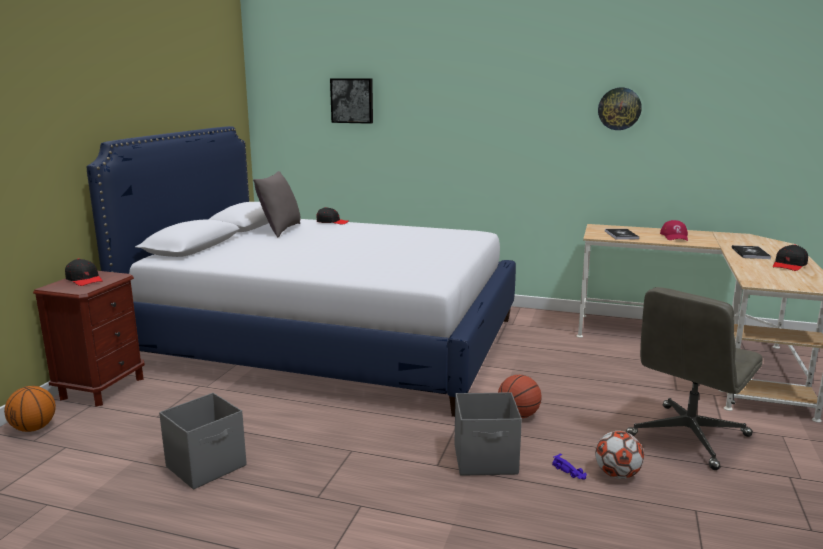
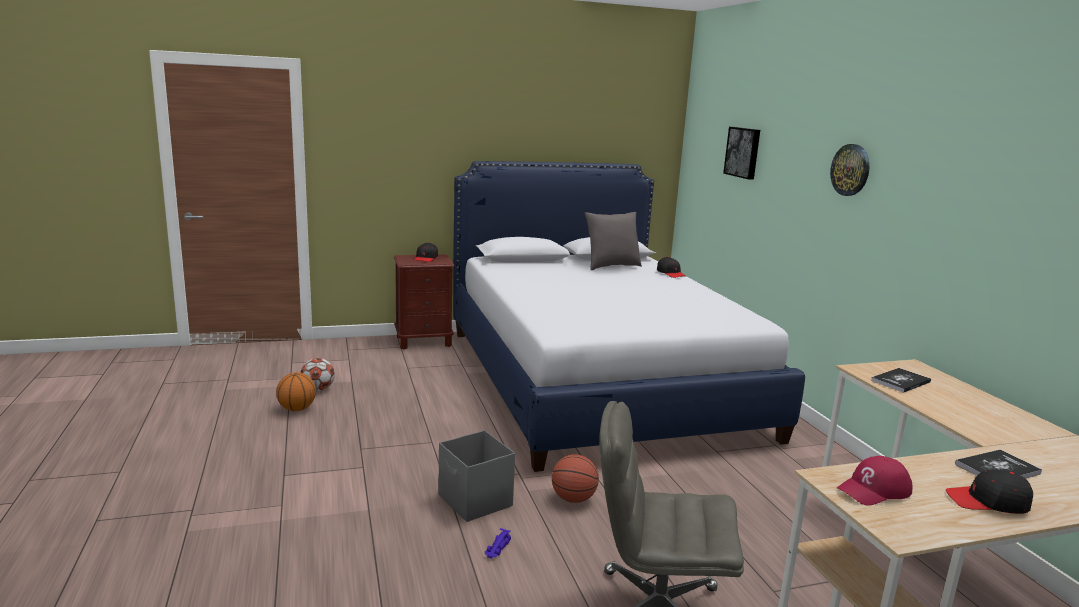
camera: 55 degrees right, 0 degrees up
(33, 428) = (360, 344): basketball -> basketball (297, 409)
(207, 466) = (365, 403): grey storage box -> none
(617, 474) = (519, 578): football -> football (318, 389)
(619, 108) = (983, 202): wall clock -> wall clock (850, 170)
(675, 236) = (972, 412): red cap -> red cap (874, 490)

